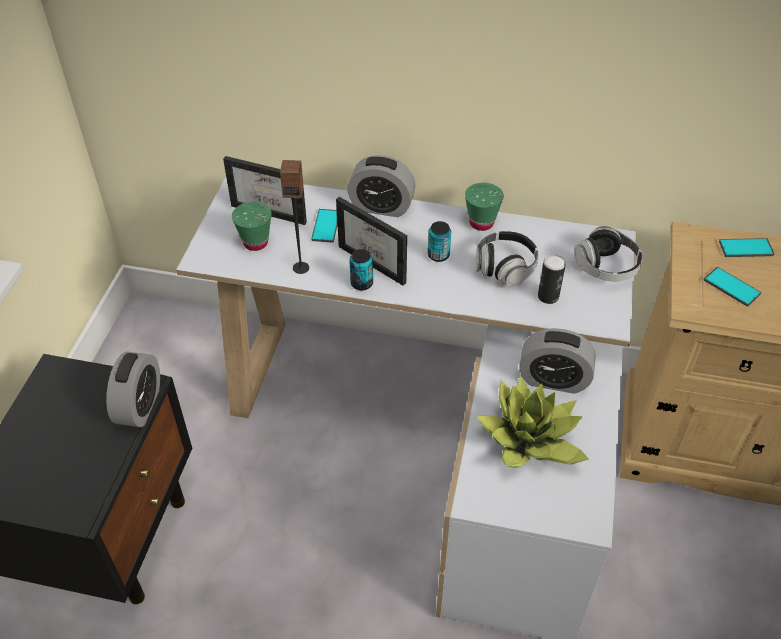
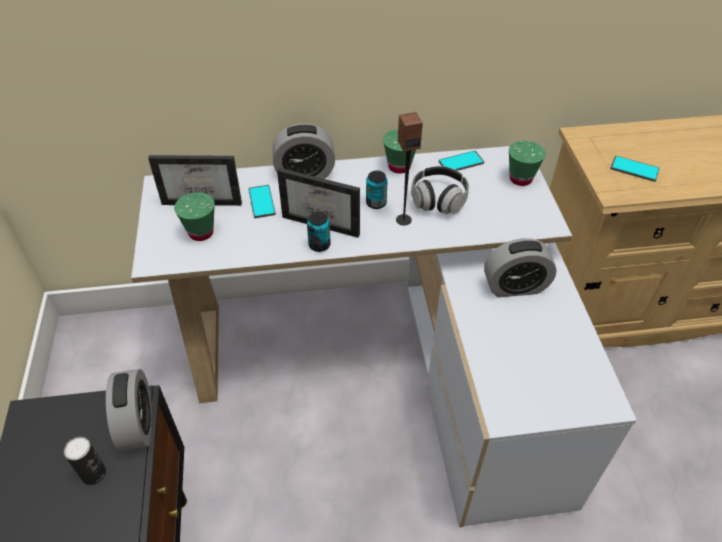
camera: 20 degrees left, 0 degrees up
(301, 267) = (255, 245): speaker -> speaker (403, 219)
(530, 439) = (522, 345): potted plant -> none
(548, 296) = (487, 215): can -> can (93, 473)
(606, 267) = (520, 179): headphones -> green cup
(746, 248) = (627, 136): phone -> phone (461, 162)

